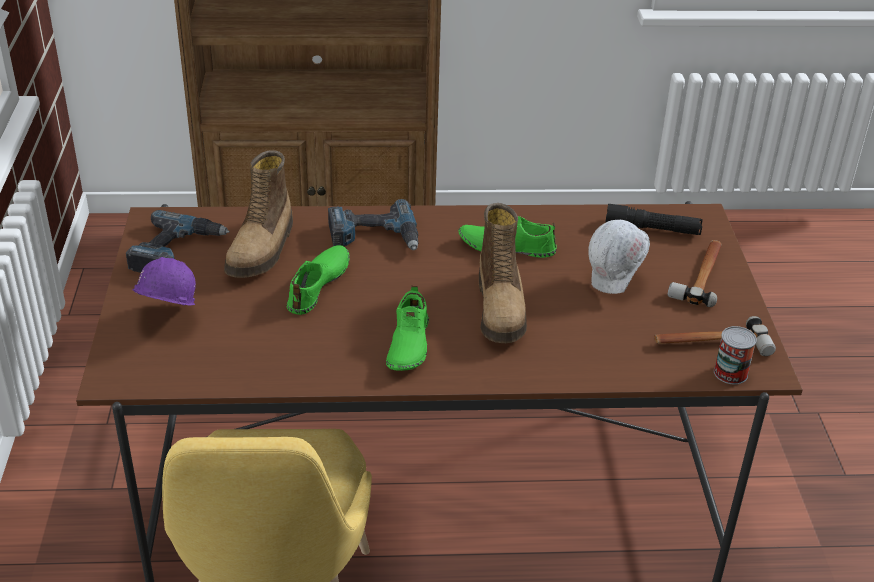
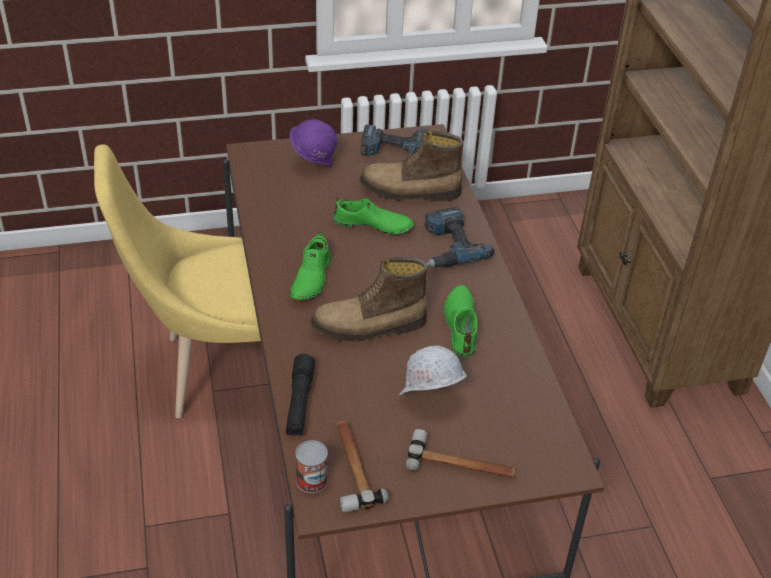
camera: 80 degrees right, 5 degrees up
(407, 344) = (310, 278): green shoe -> green shoe turned 75 degrees counterclockwise
(652, 229) = (529, 427): black flashlight -> black flashlight (299, 402)

